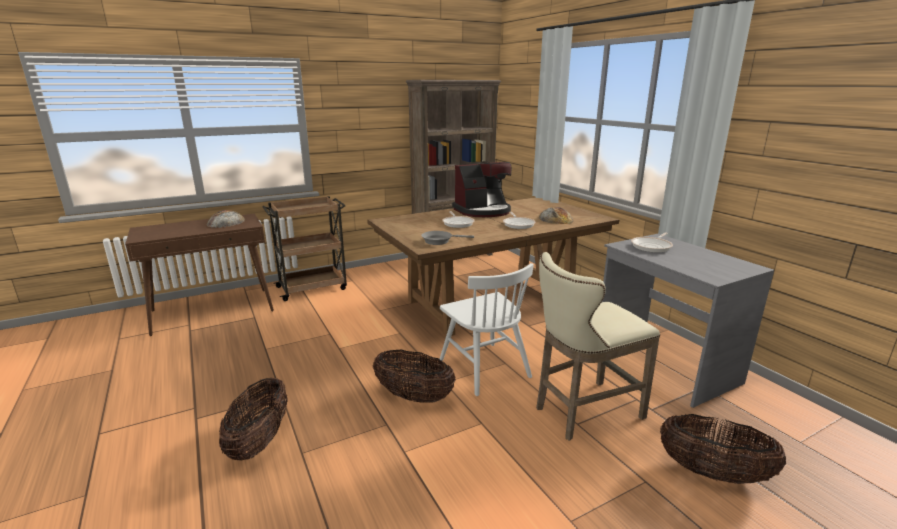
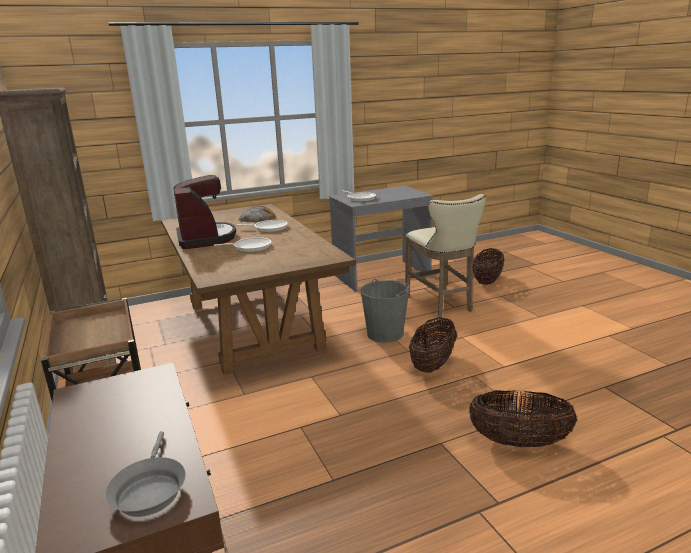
camera: 85 degrees left, 0 degrees up
(226, 222) = (110, 407): bread -> none
(439, 241) = (313, 253): grey frying pan -> grey frying pan (149, 490)
(484, 368) = (385, 333): white chair -> grey bucket

